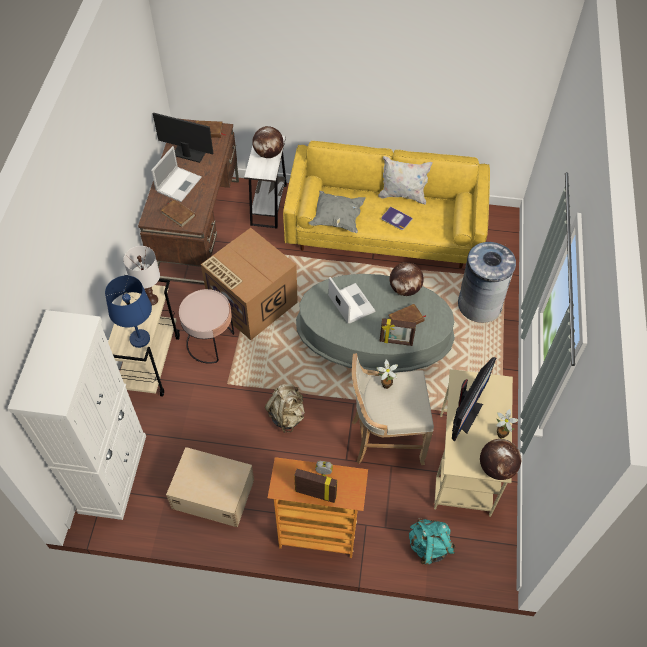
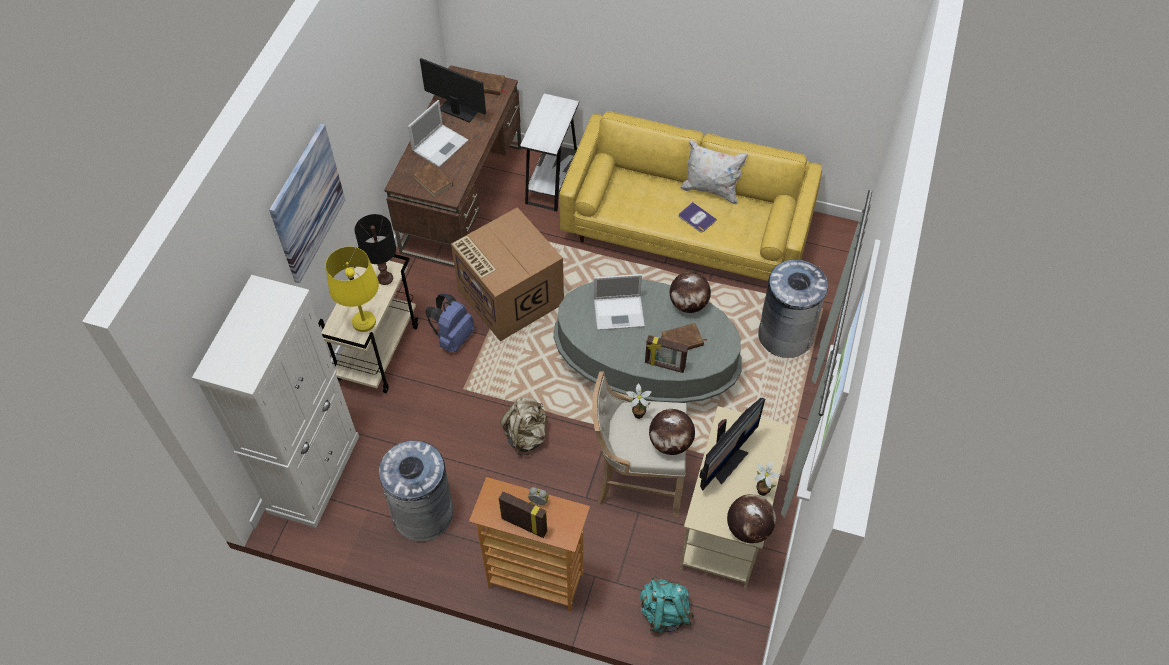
camera: 10 degrees right, 0 degrees up
(82, 243) = (307, 203): none -> picture
(140, 339) = (364, 322): blue table lamp -> yellow table lamp
(151, 300) = (385, 278): white table lamp -> black table lamp
(211, 342) = (453, 337): pink side table -> blue backpack
(212, 493) = (423, 513): beige storage box -> grey trash can
(268, 153) = (554, 121): globe -> globe (670, 443)
(336, 218) = (624, 208): grey pillow -> none
(350, 303) = (620, 312): laptop -> laptop turned 105 degrees clockwise

